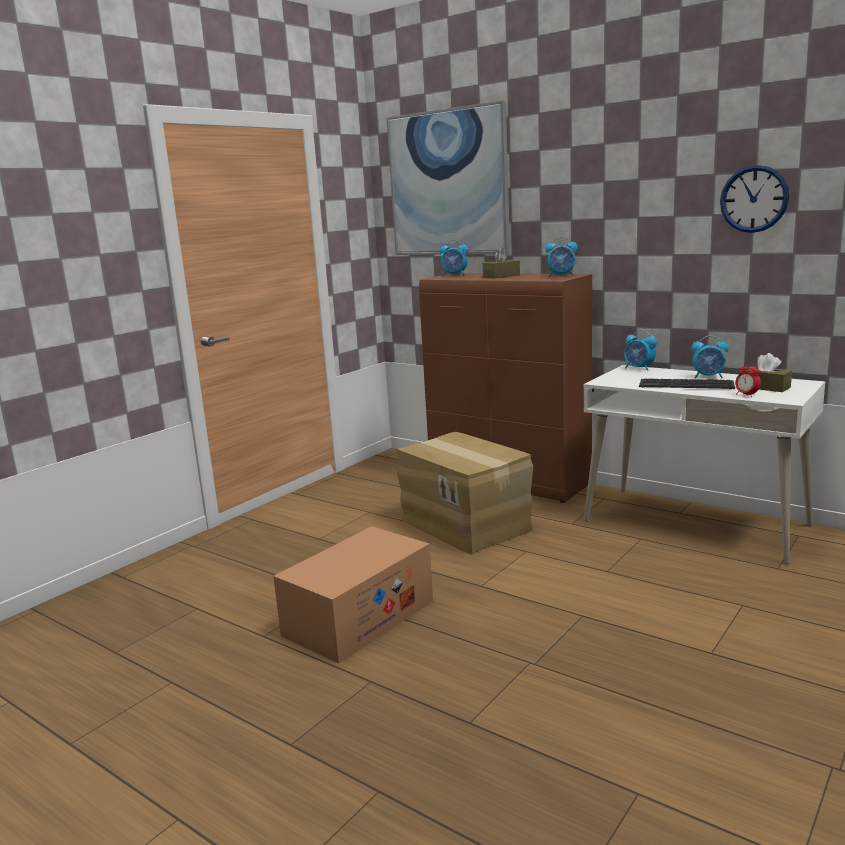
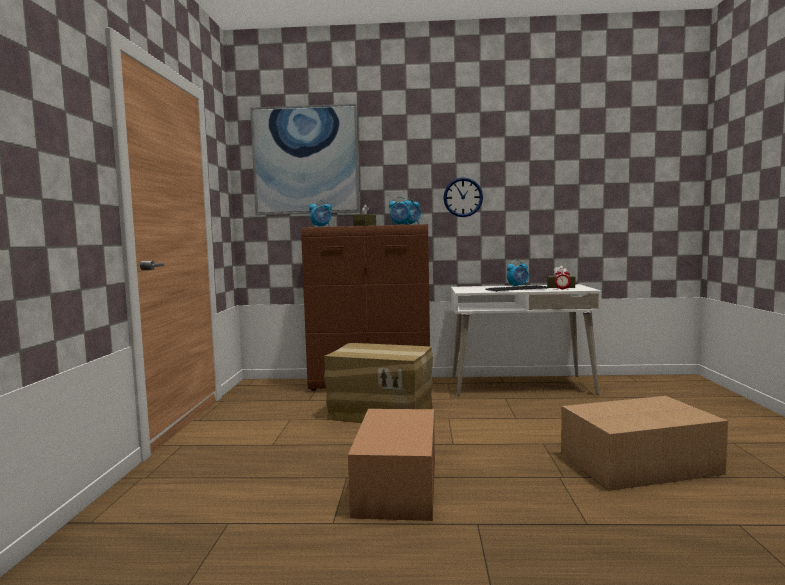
camera: 35 degrees left, 10 degrees down
(639, 368) = (467, 286): alarm clock -> alarm clock (400, 224)
(658, 681) = (641, 464): none -> cardboard box
(754, 199) = (530, 176): wall clock -> wall clock (463, 197)

